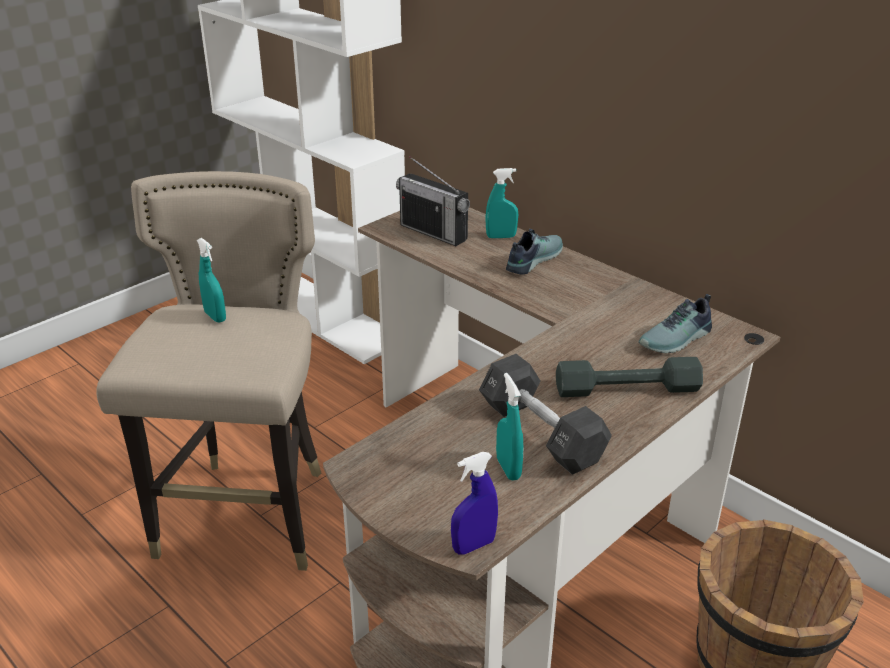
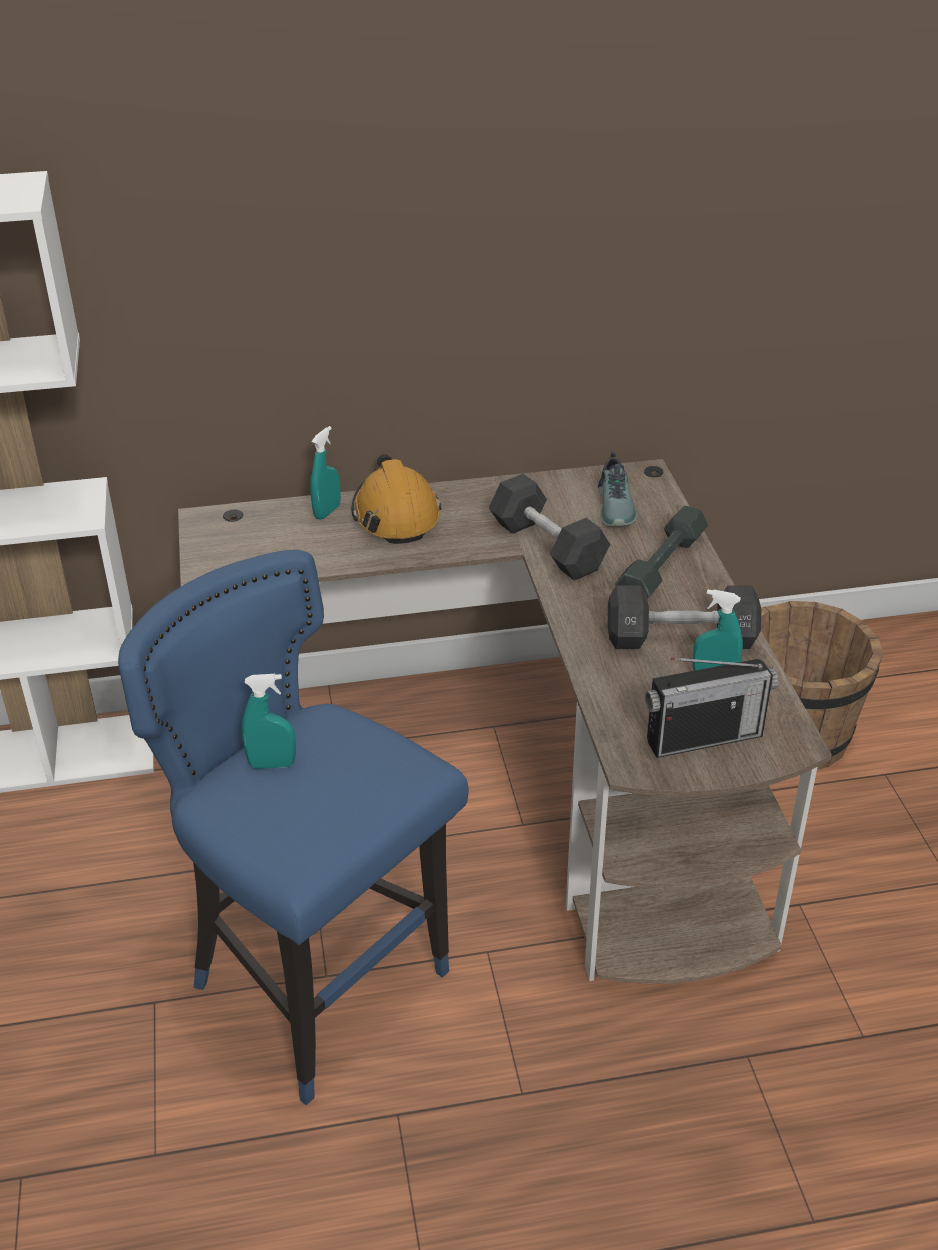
camera: 55 degrees left, 5 degrees up
(248, 518) = (320, 989): beige stool -> blue stool
(433, 232) = (261, 547): radio -> radio (704, 738)
(473, 545) = (796, 740): blue spray bottle -> none
(532, 259) = (395, 515): shoe -> orange hard hat
(579, 329) = (547, 546): none -> black dumbbell

